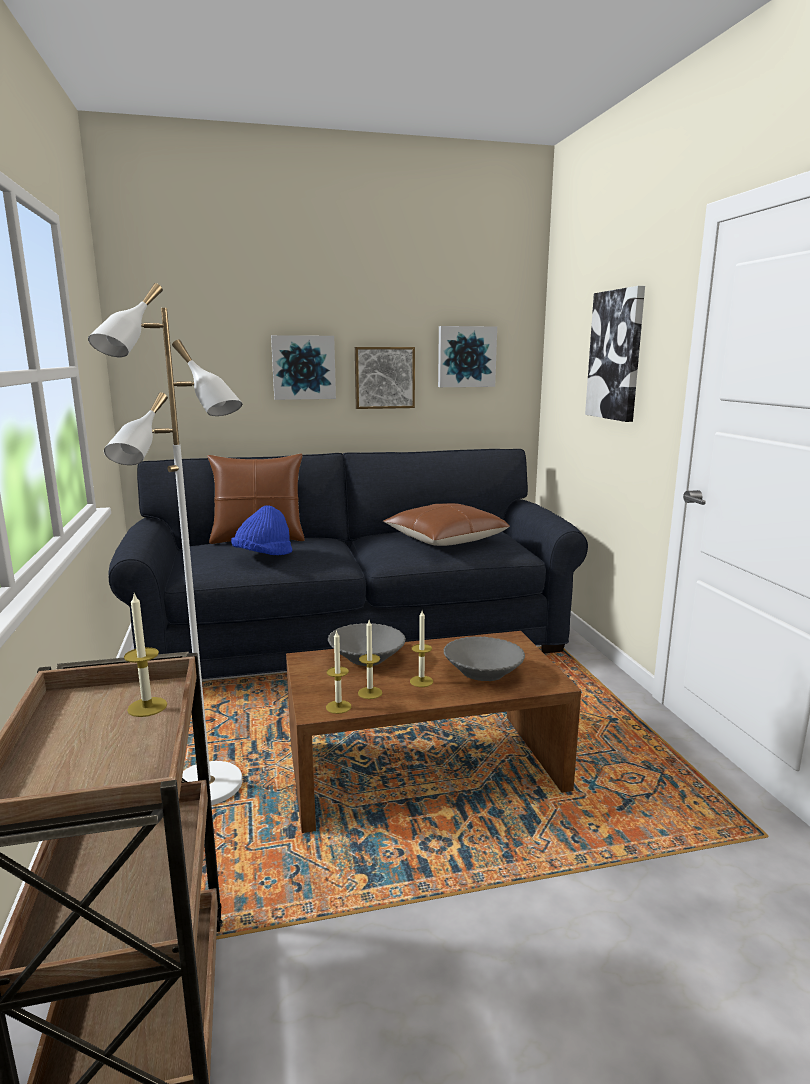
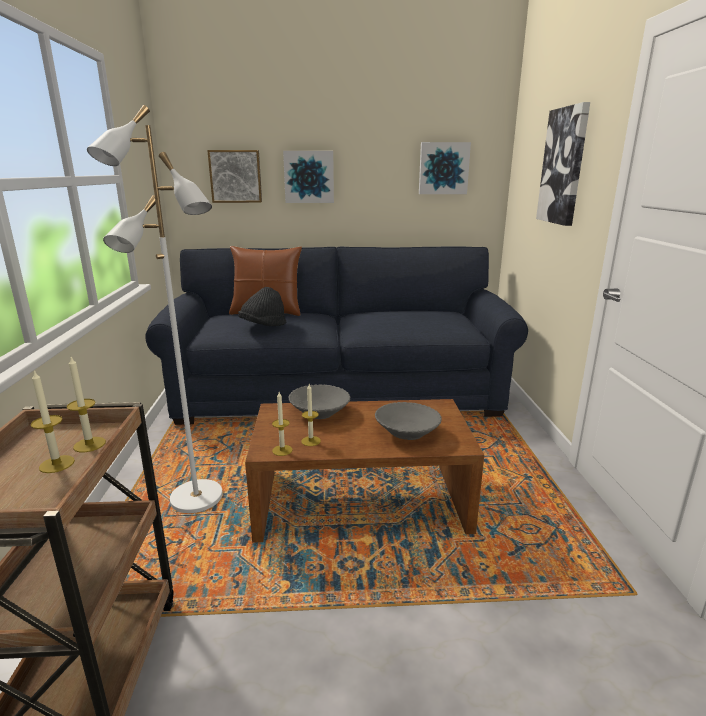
camera: 10 degrees right, 5 degrees up
(263, 556) = (263, 326): blue hat -> black hat
(384, 377) = (374, 186): picture -> picture (235, 176)
(421, 681) = (355, 435): candle -> candle (57, 464)
(445, 539) = (410, 319): brown pillow -> none

